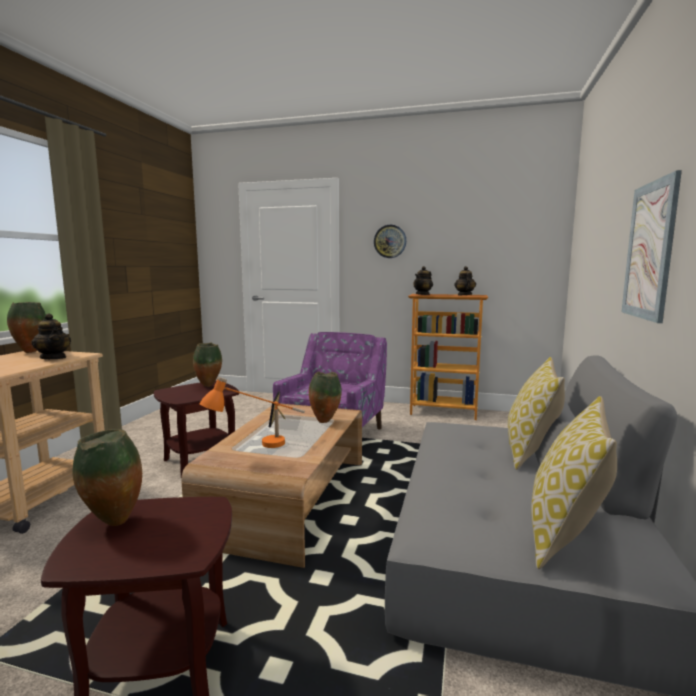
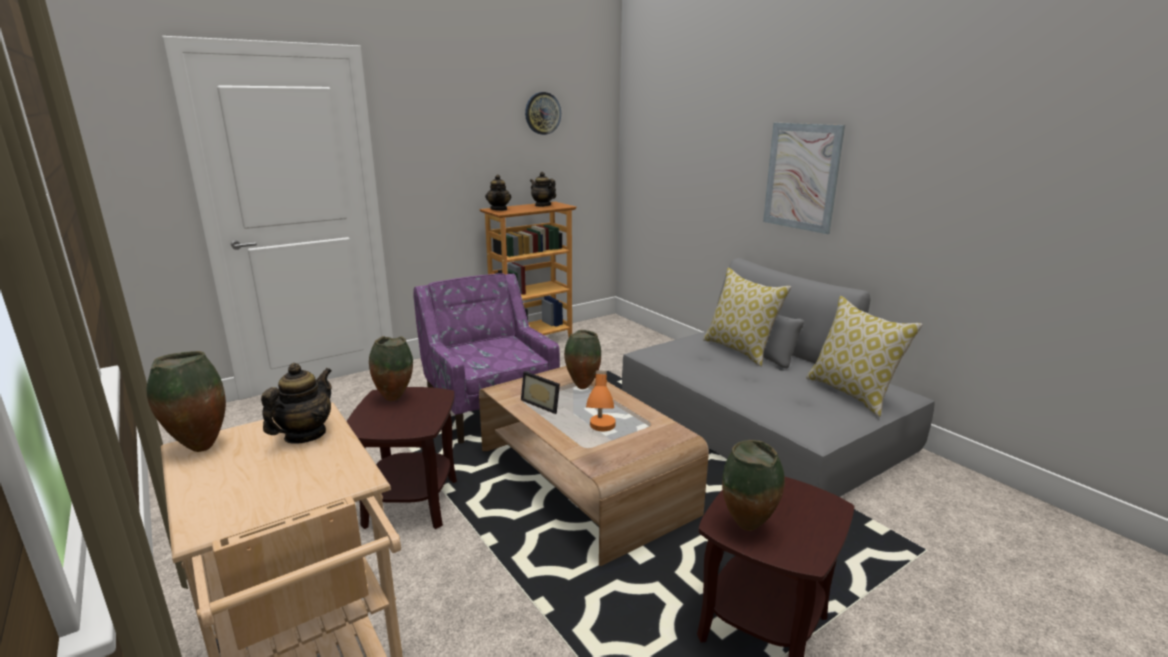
camera: 50 degrees left, 10 degrees up
(53, 358) = (305, 435): teapot -> teapot turned 60 degrees counterclockwise
(390, 241) = (443, 142): wall clock -> wall clock (542, 113)

